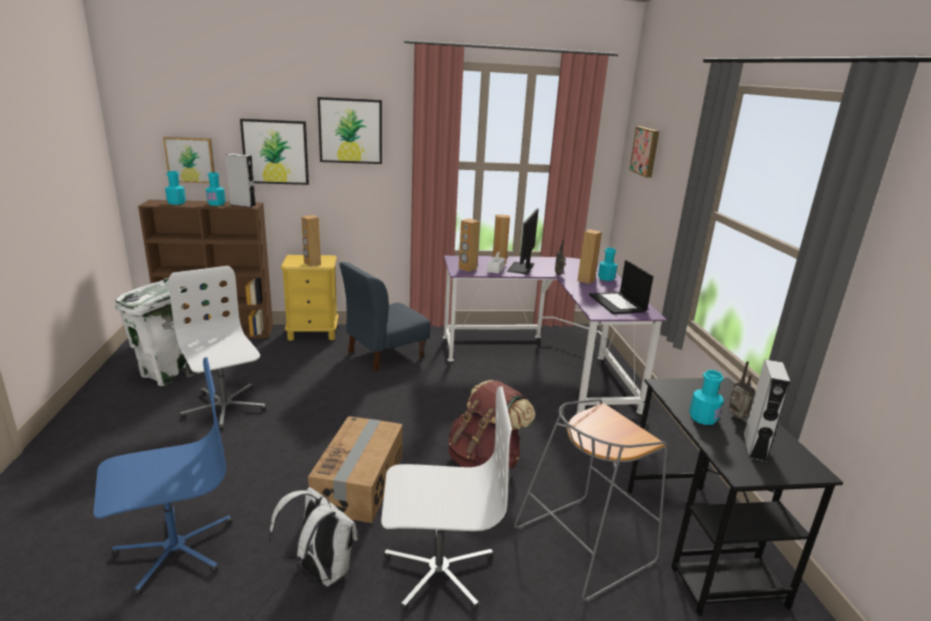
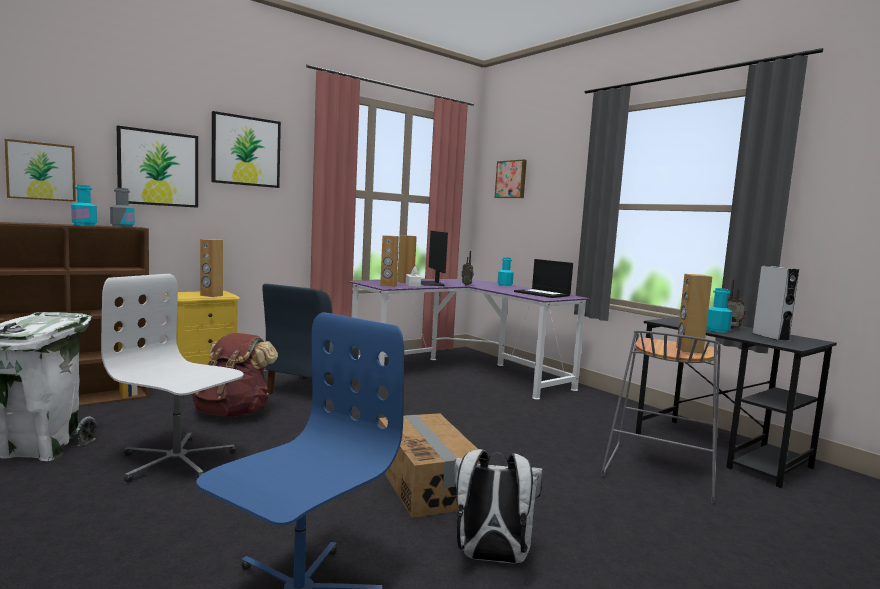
camera: 30 degrees left, 15 degrees down
(176, 203) = (24, 223): turquoise bottle -> none
(243, 205) = (122, 226): grey speaker -> grey bottle
(438, 570) = (587, 520): white office chair -> none
(485, 461) = (512, 441): brown backpack -> brown backpack (232, 413)
(585, 280) = (494, 286): brown speaker -> brown speaker (689, 350)

